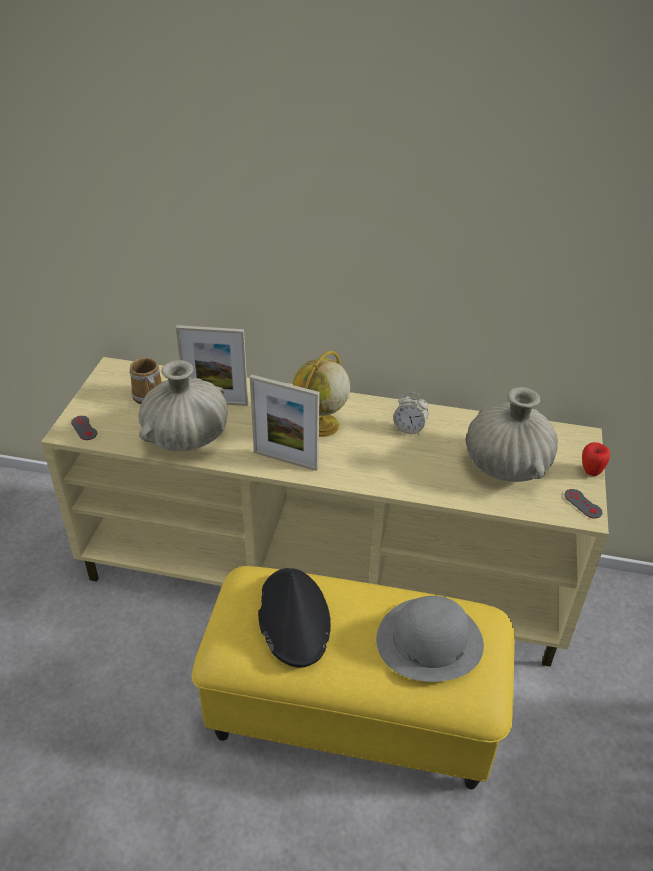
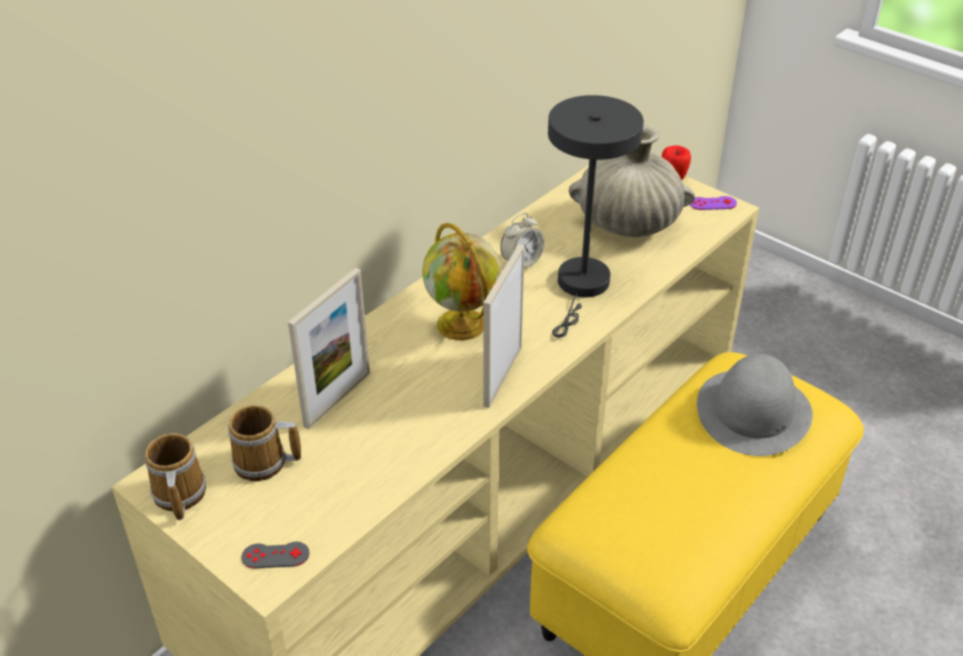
camera: 60 degrees left, 0 degrees up
(108, 379) = (178, 495): none -> mug
(187, 437) = (388, 450): beige vase -> none
(285, 460) = (502, 376): picture frame -> picture frame turned 150 degrees clockwise
(293, 617) = (665, 505): black hat -> none
(407, 466) = (582, 287): none -> grey table lamp
(583, 504) = (713, 203): grey game controller -> purple game controller

